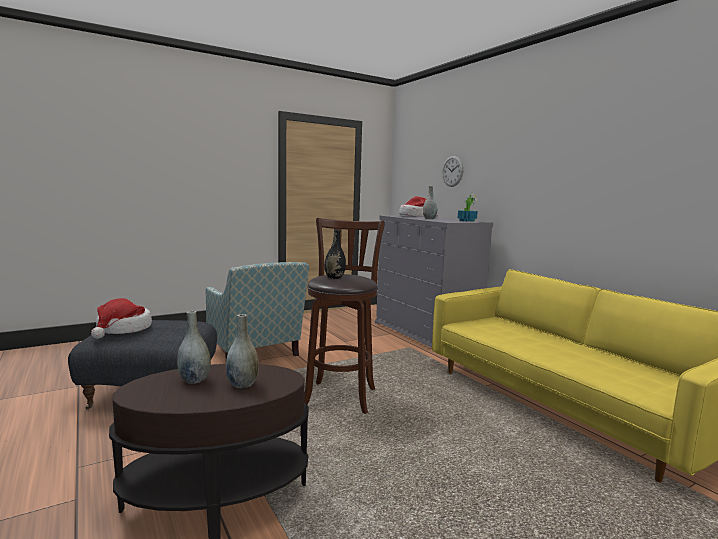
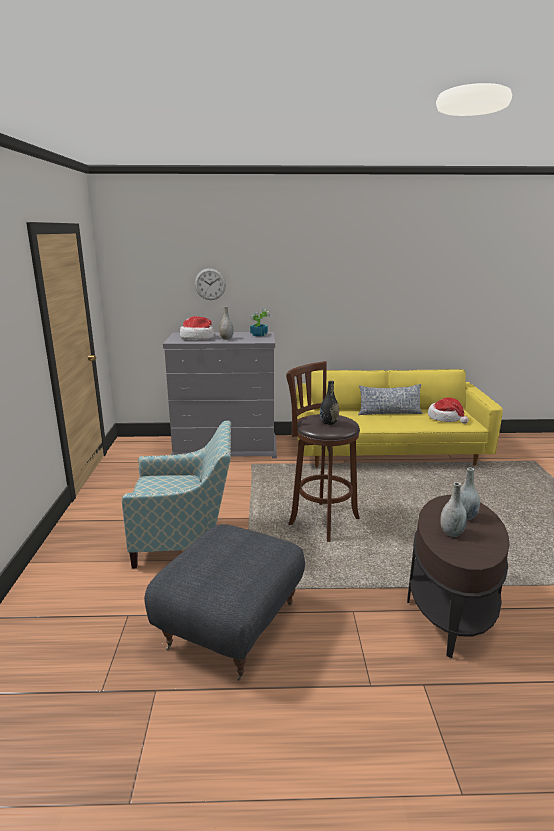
camera: 60 degrees left, 10 degrees up
(123, 329) = (223, 574): hat -> hat (445, 418)
(572, 346) = (389, 413): none -> pillow

